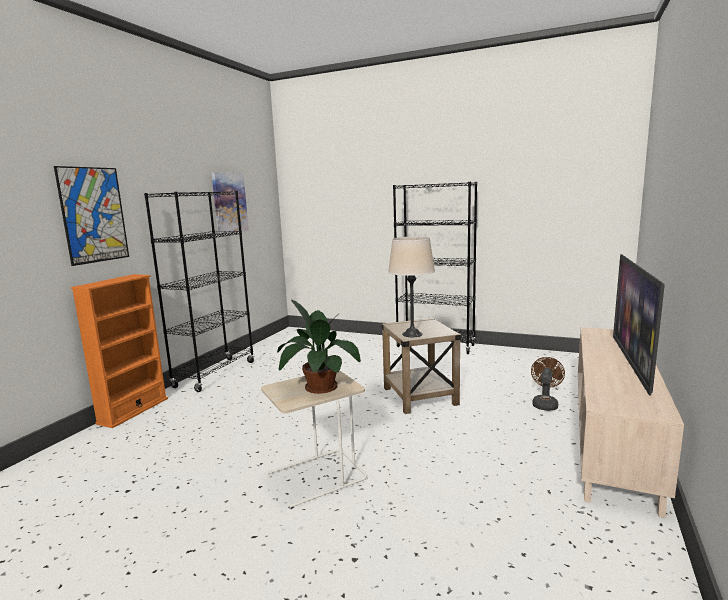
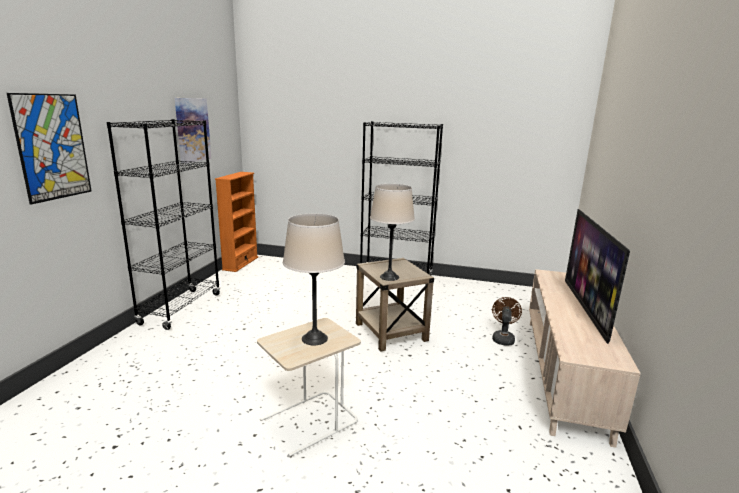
camera: 10 degrees left, 5 degrees up
(133, 411) = (99, 353): orange bookcase -> orange bookcase (240, 263)
(318, 386) = (315, 338): potted plant -> beige table lamp

